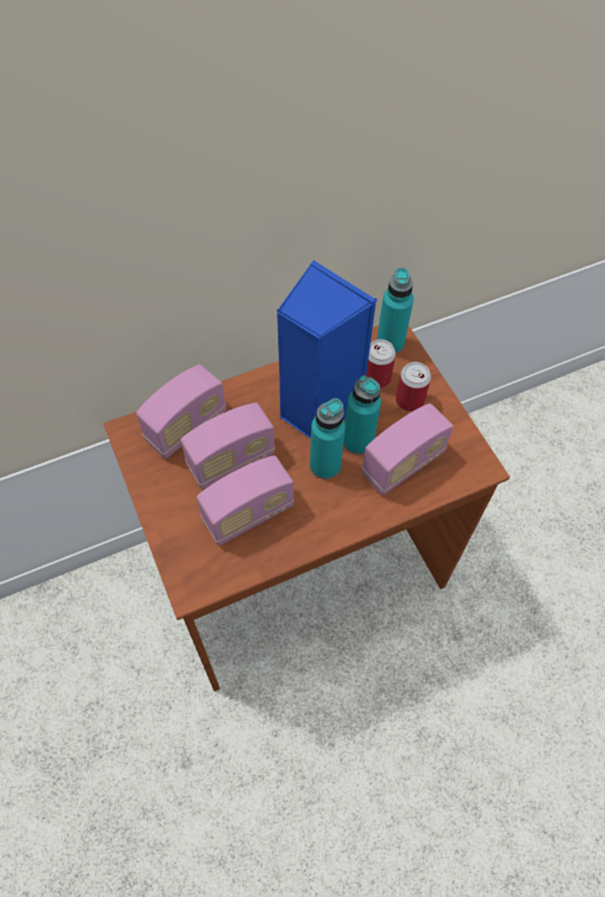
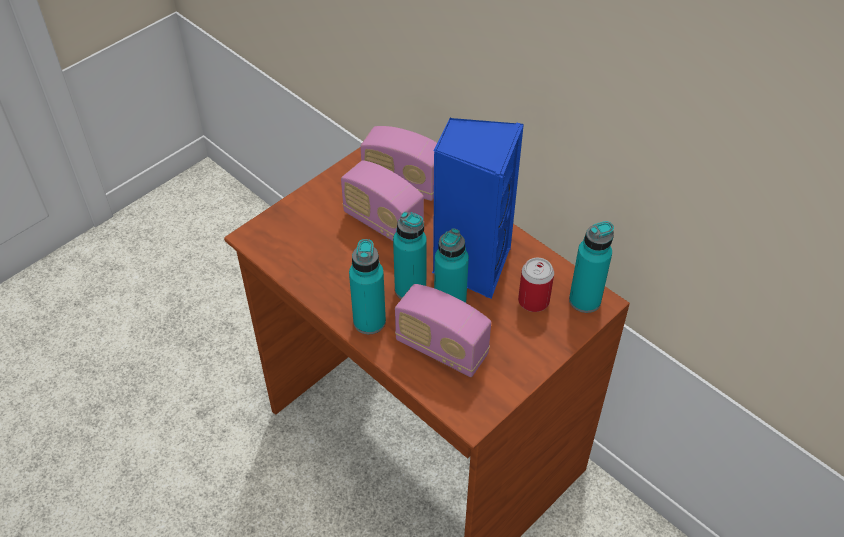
camera: 70 degrees right, 10 degrees down
(248, 514) = (335, 251): radio -> none
(350, 511) = (369, 321): none -> turquoise bottle
(409, 400) = (521, 335): can -> none

